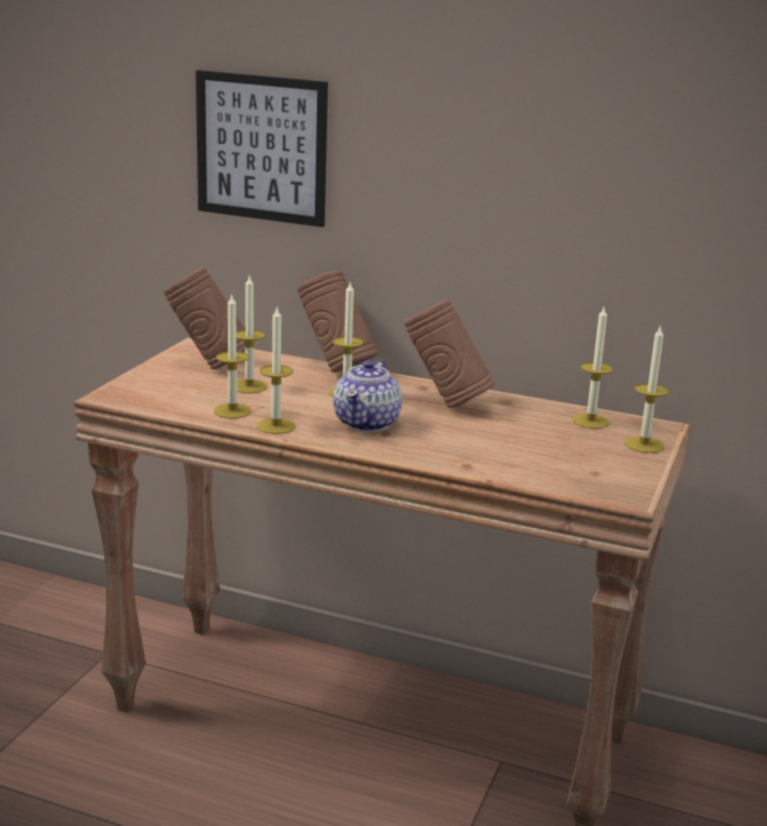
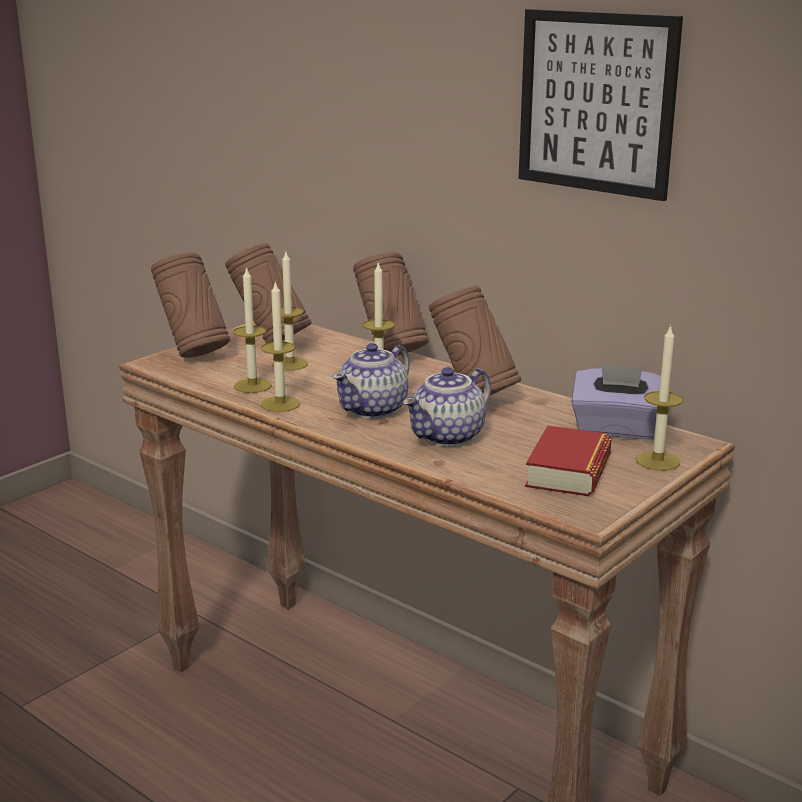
camera: 20 degrees right, 0 degrees up
(143, 384) = (194, 354): none -> brown vase
(261, 148) = (334, 125): picture -> picture (596, 103)
(456, 442) = (448, 437): none -> teapot
(581, 461) = (568, 471): none -> book
(590, 421) = (617, 429): candle -> purple tissue box

